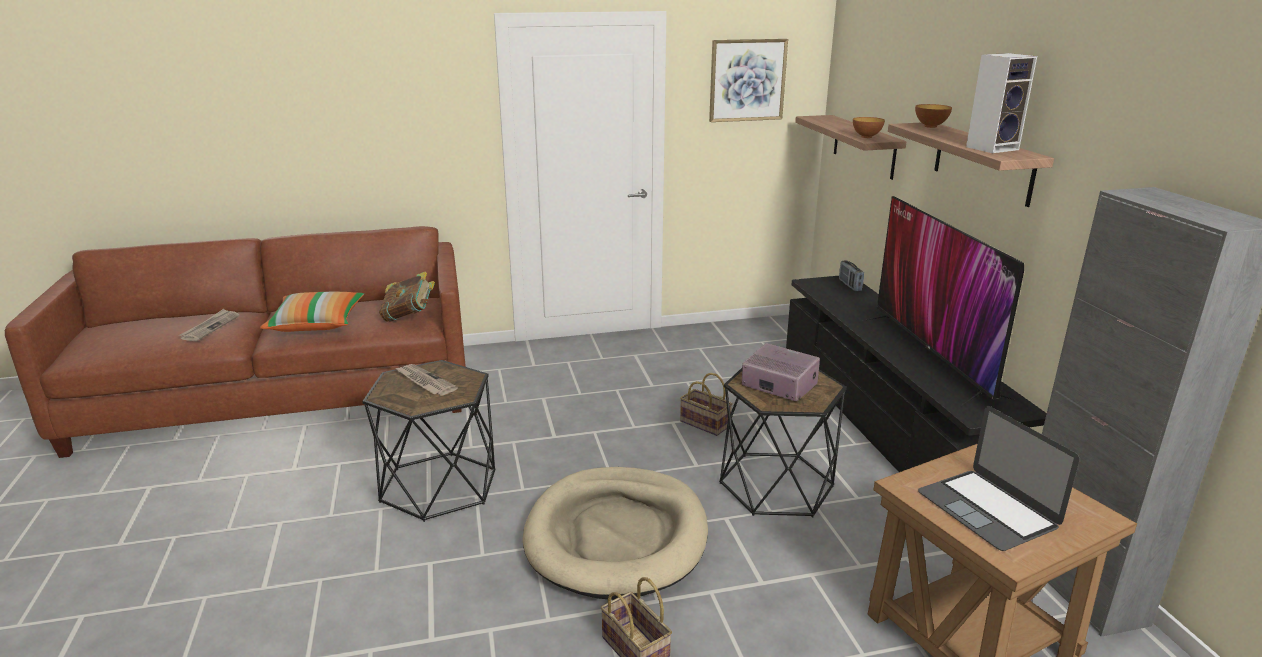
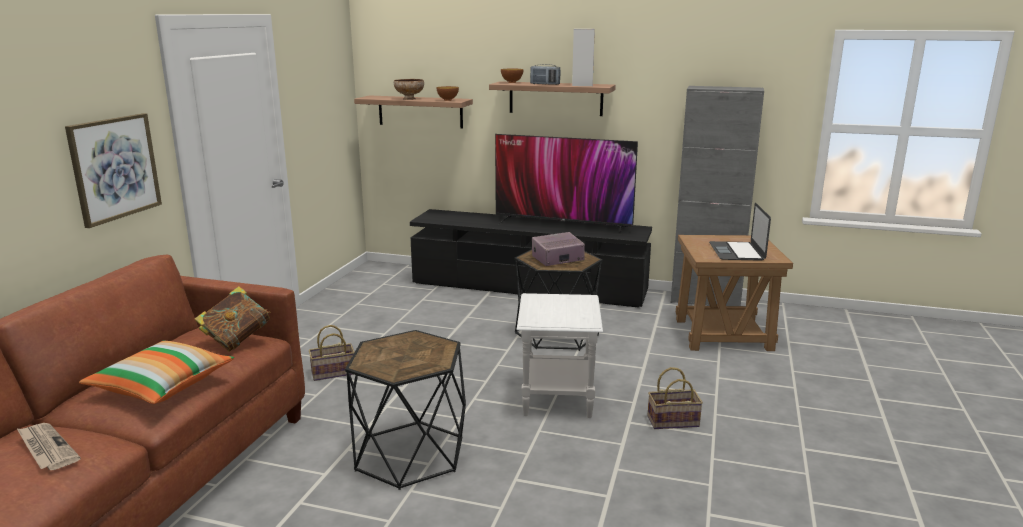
camera: 60 degrees left, 5 degrees down
(424, 382) = (395, 354): newspaper -> none
(616, 536) = (557, 397): beige dog bed -> white side table
(703, 424) = (461, 333): basket -> basket (332, 373)
(747, 80) = (318, 73): picture -> picture (114, 168)
(839, 127) = (409, 99): none -> bowl
(849, 285) = (445, 213): radio -> radio (545, 84)
(987, 509) = (737, 251): laptop -> laptop turned 90 degrees clockwise

